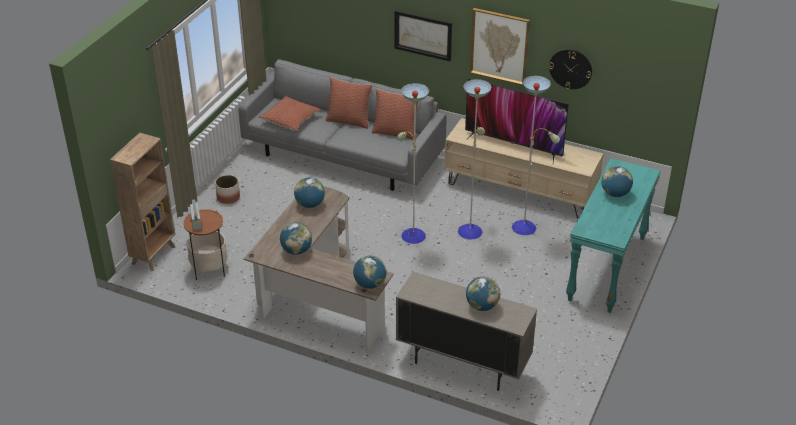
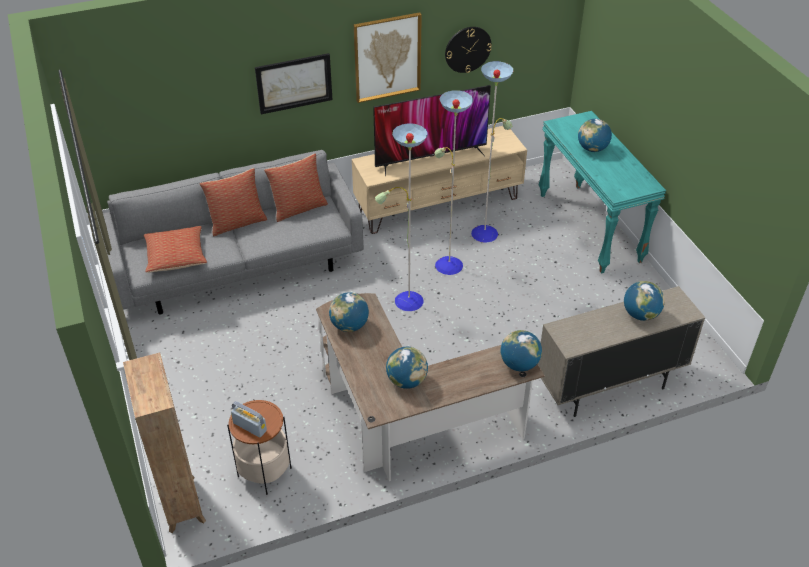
camera: 45 degrees left, 5 degrees up
(228, 197) = (179, 383): planter -> none

